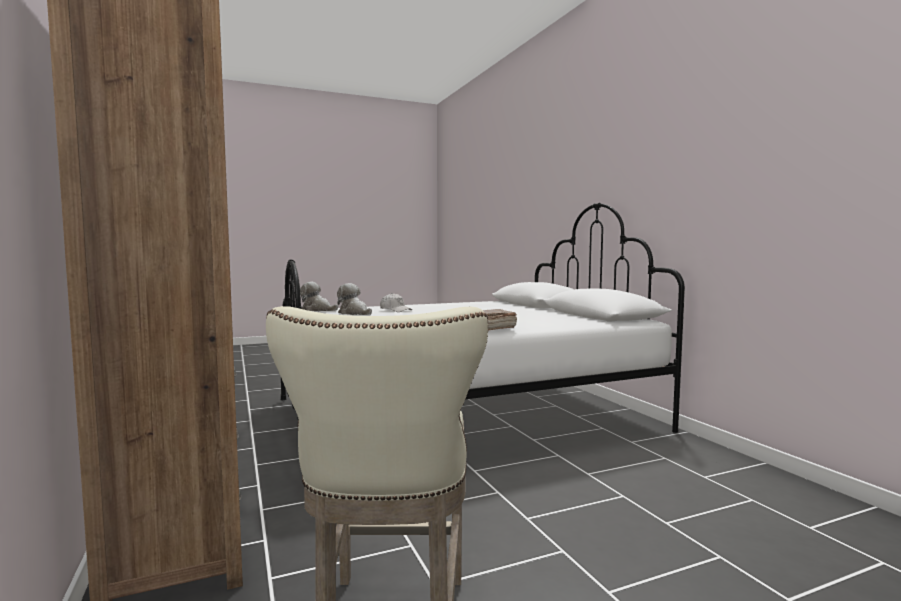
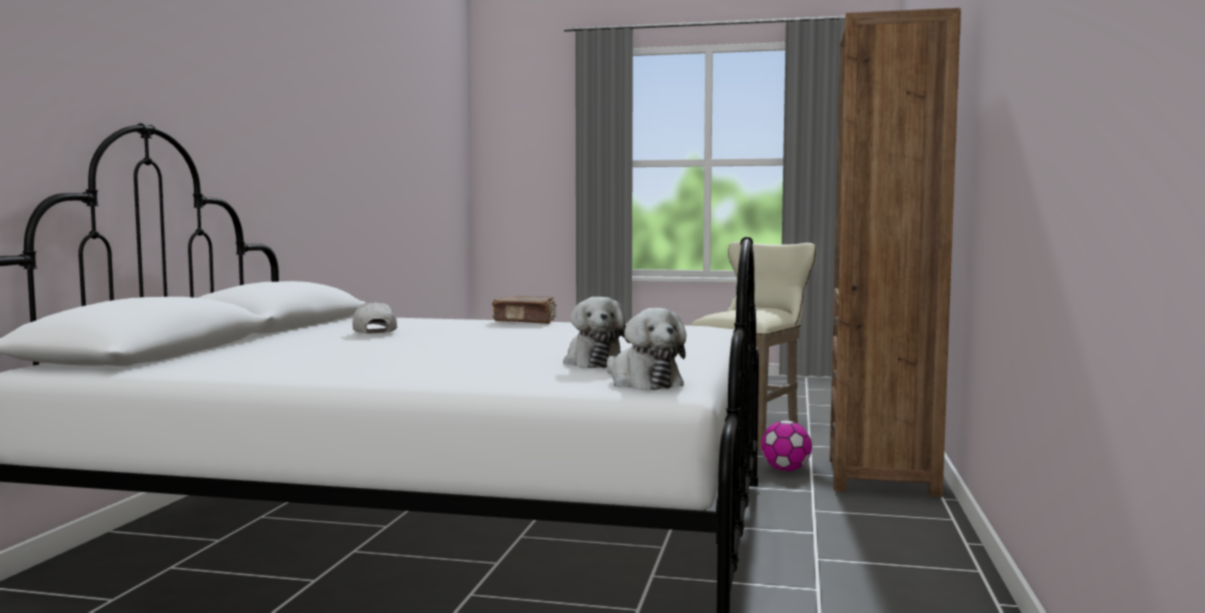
camera: 145 degrees left, 0 degrees up
(296, 538) = (785, 470): none -> football
(395, 310) = (488, 362): white cap -> white cap (374, 332)

